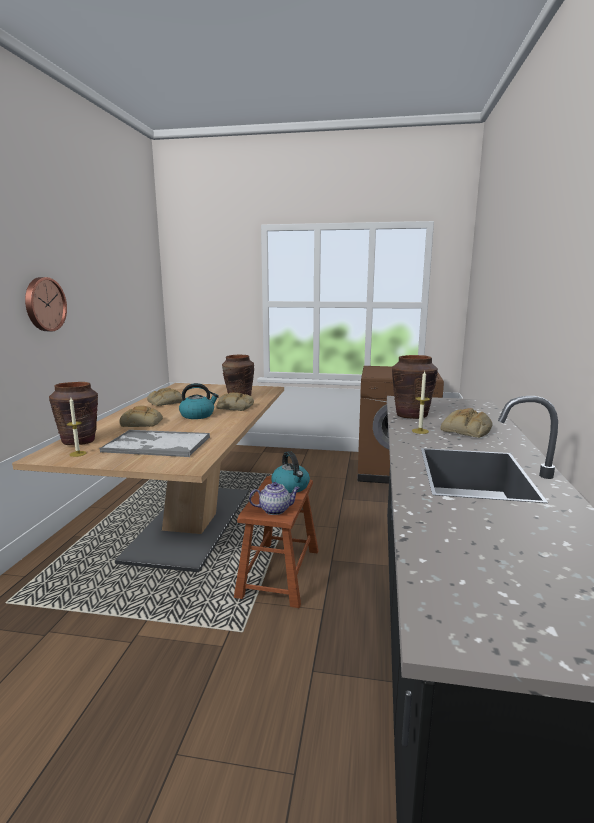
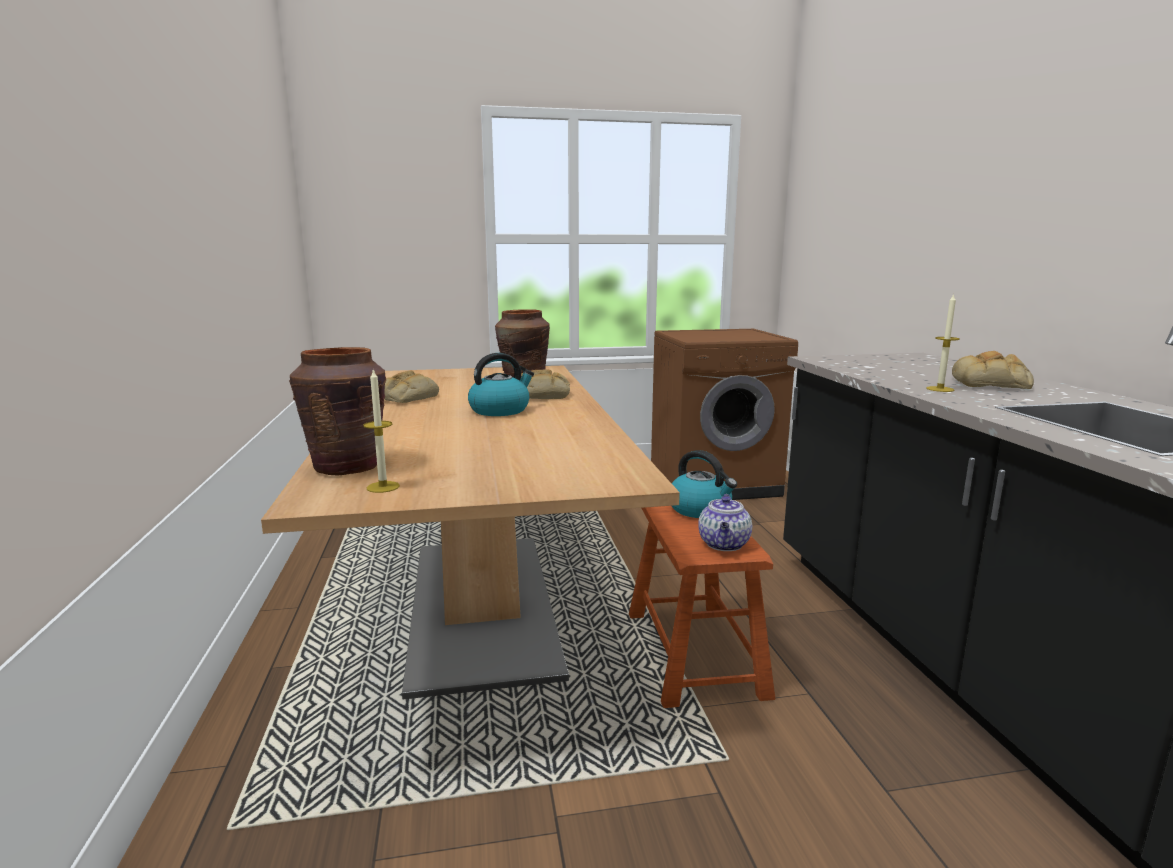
camera: 20 degrees left, 0 degrees up
(44, 304) = (179, 205): wall clock -> none
(143, 423) = (421, 428): bread -> none
(156, 444) = (509, 457): tray -> none
(275, 510) = (724, 545): teapot -> teapot turned 135 degrees clockwise
(411, 415) = (880, 374): brown vase -> none

